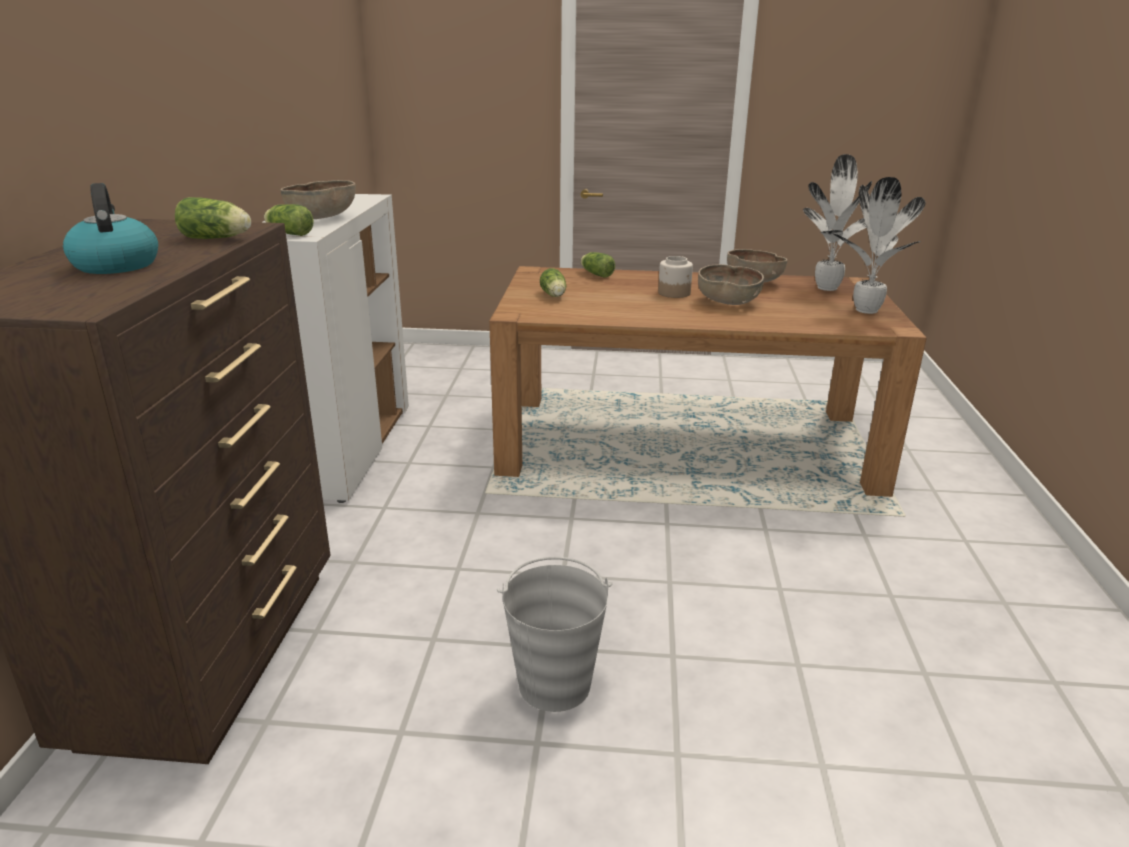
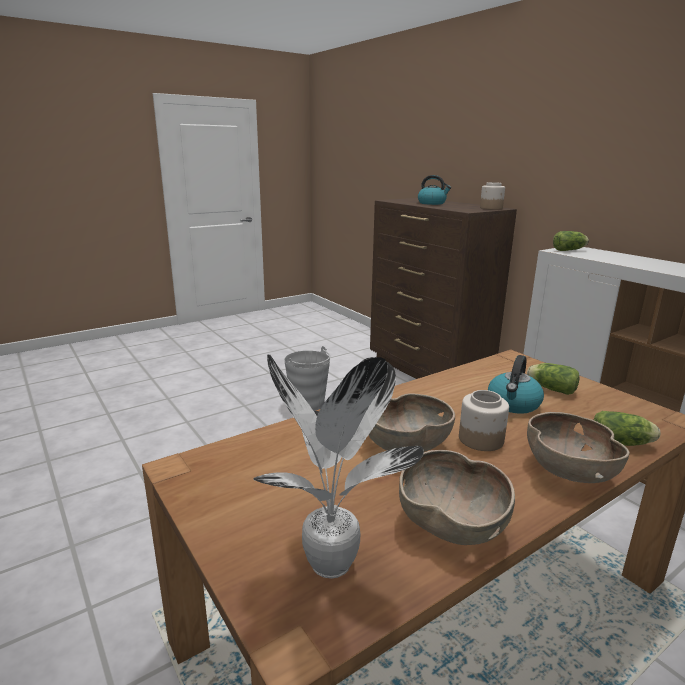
camera: 140 degrees right, 5 degrees down
(156, 226) = (491, 208): none -> jar
(217, 238) = (452, 208): lettuce -> none
(322, 218) = (617, 259): brown bowl -> brown bowl (568, 471)
(607, 297) = (513, 404): none -> kettle
(866, 311) = (232, 500): potted plant -> none

